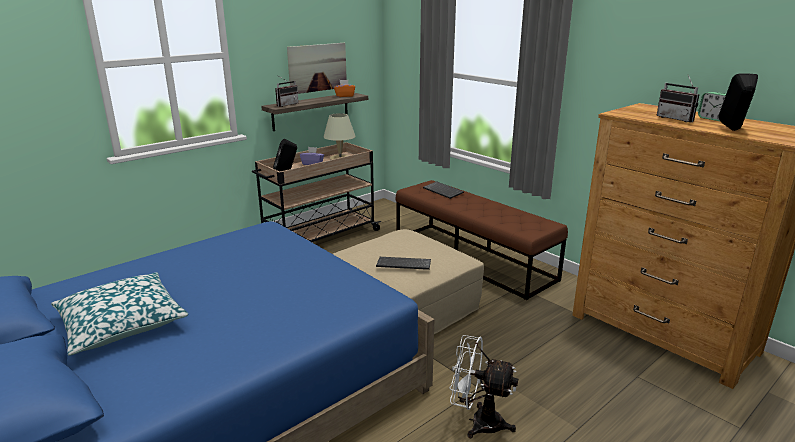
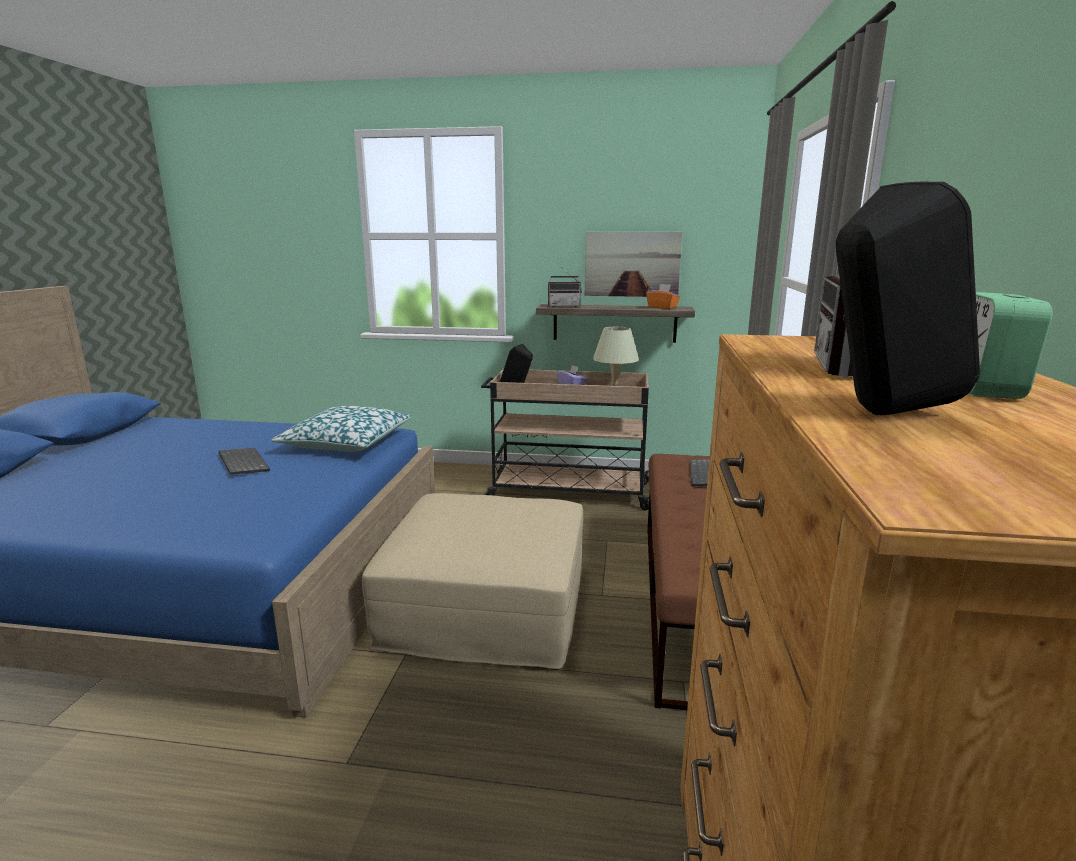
camera: 50 degrees right, 5 degrees down
(121, 323) = (118, 458): pillow -> pillow (347, 442)
(403, 265) = (450, 535): keyboard -> keyboard (241, 463)
(478, 422) = (255, 802): white fan -> none

